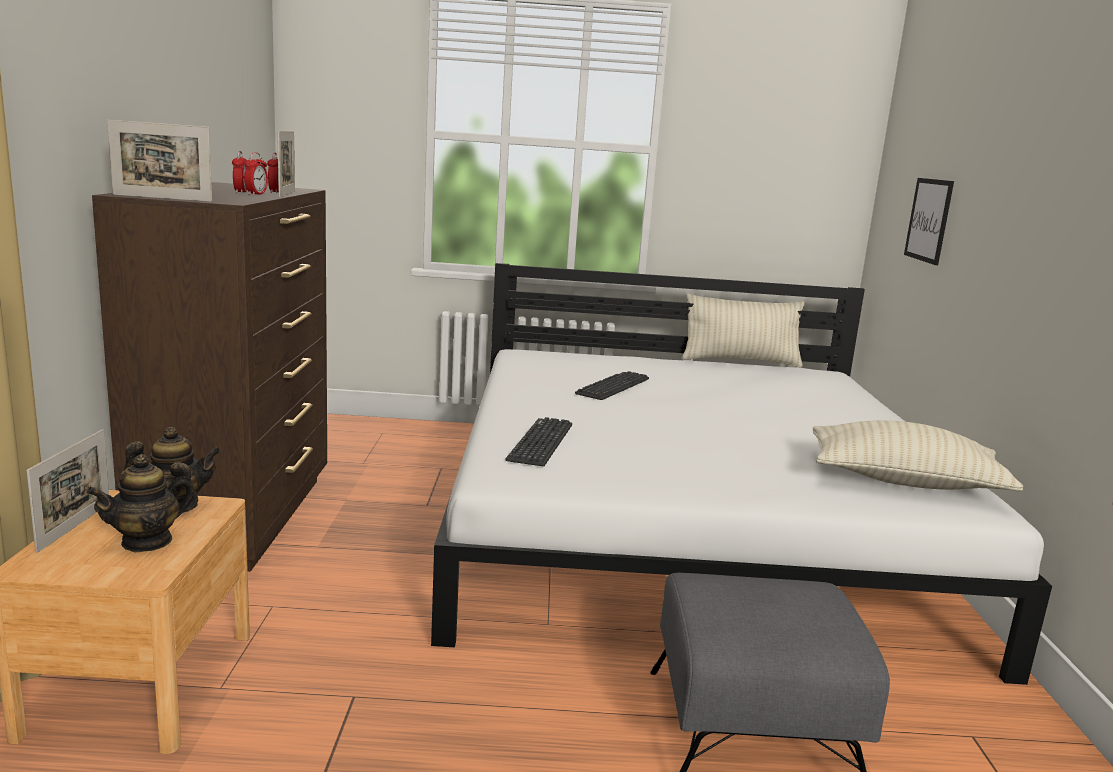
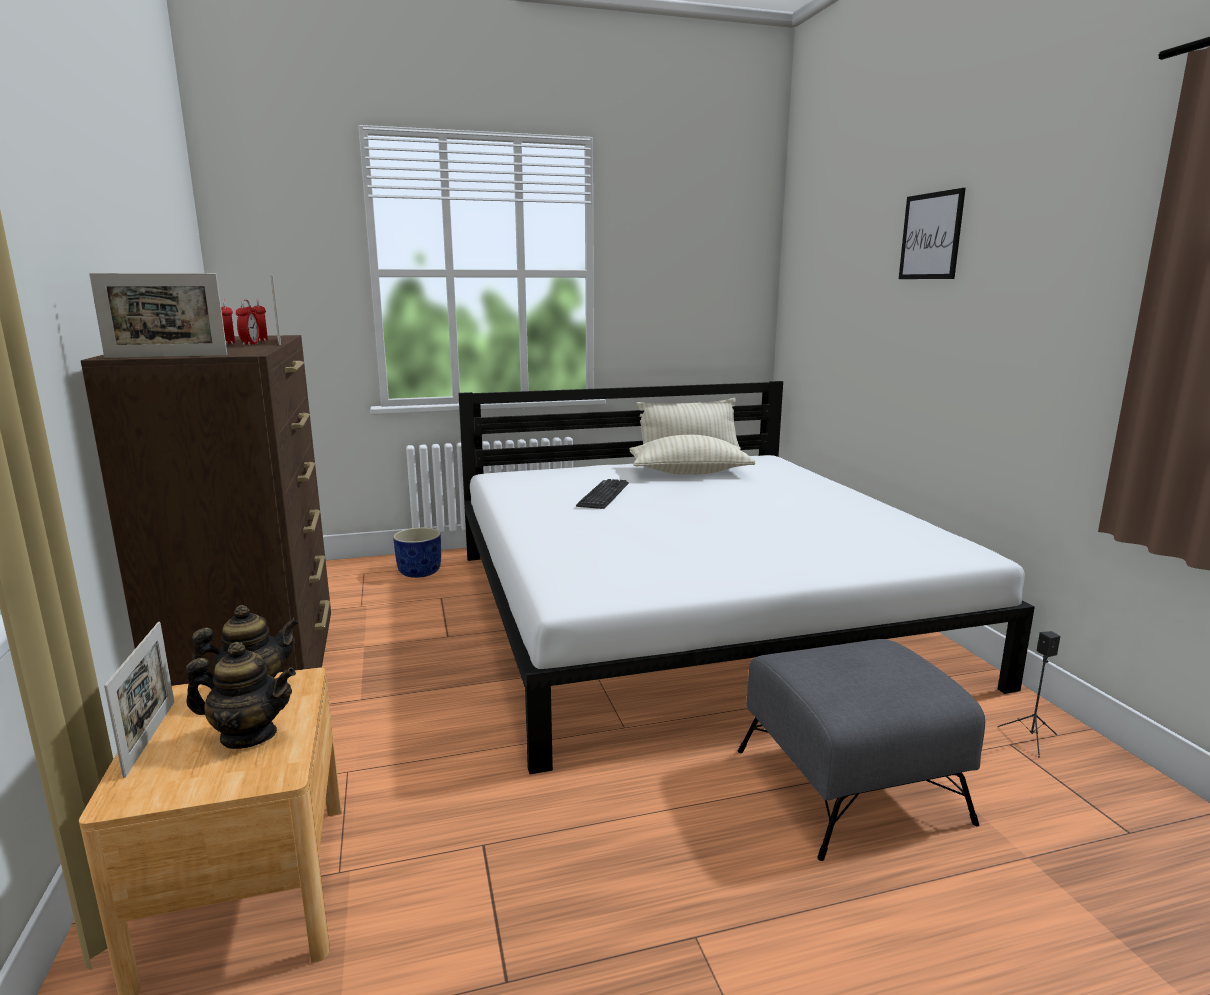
camera: 15 degrees left, 0 degrees up
(147, 541) = (248, 735): teapot -> teapot turned 120 degrees counterclockwise
(435, 440) = (420, 572): none -> blue planter
(540, 442) = (582, 557): keyboard -> none
(904, 482) = (897, 540): beige pillow -> beige pillow (689, 473)
(928, 220) = (844, 316): picture -> picture (931, 236)
(1003, 737) = (1031, 739): none -> black speaker

